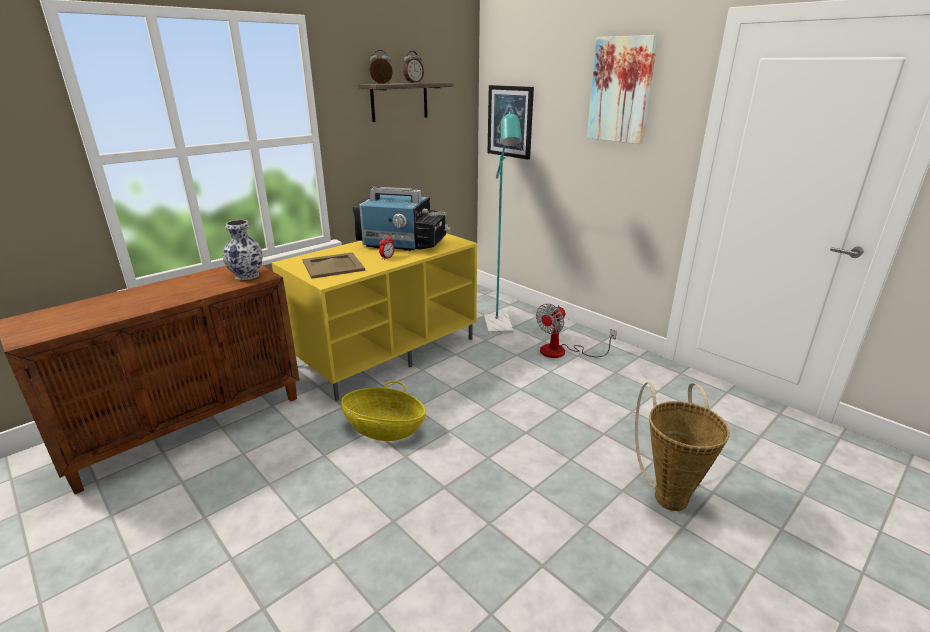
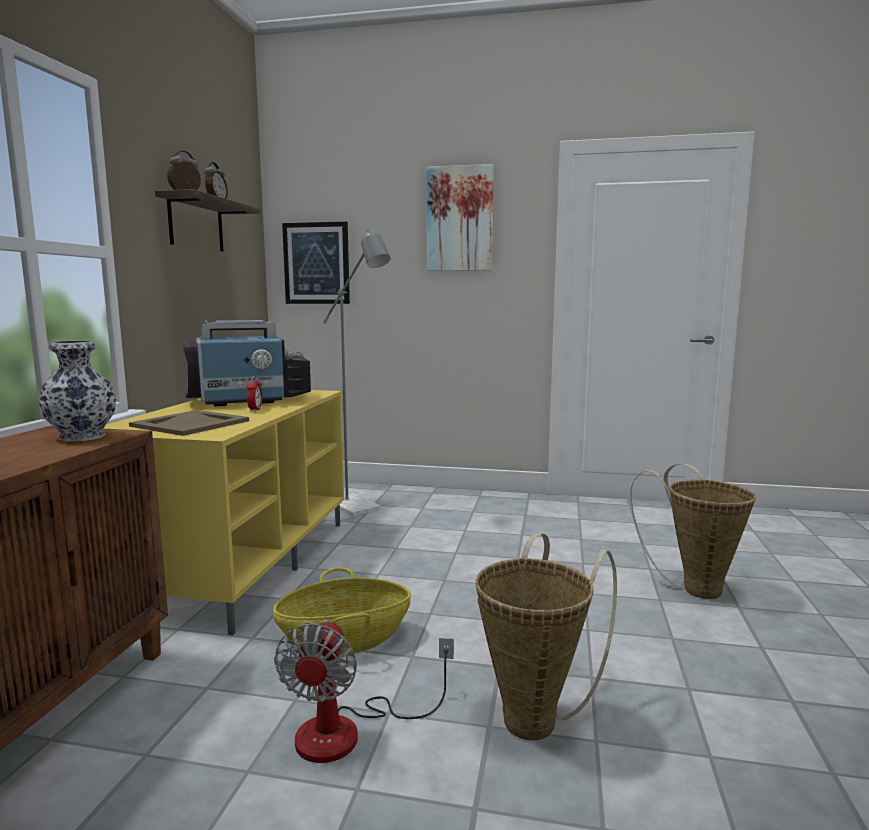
camera: 35 degrees left, 15 degrees down
(424, 530) = (536, 717): none -> basket
(499, 328) = (359, 509): turquoise floor lamp -> grey floor lamp
(562, 352) = (454, 512): fan -> fan (349, 731)

